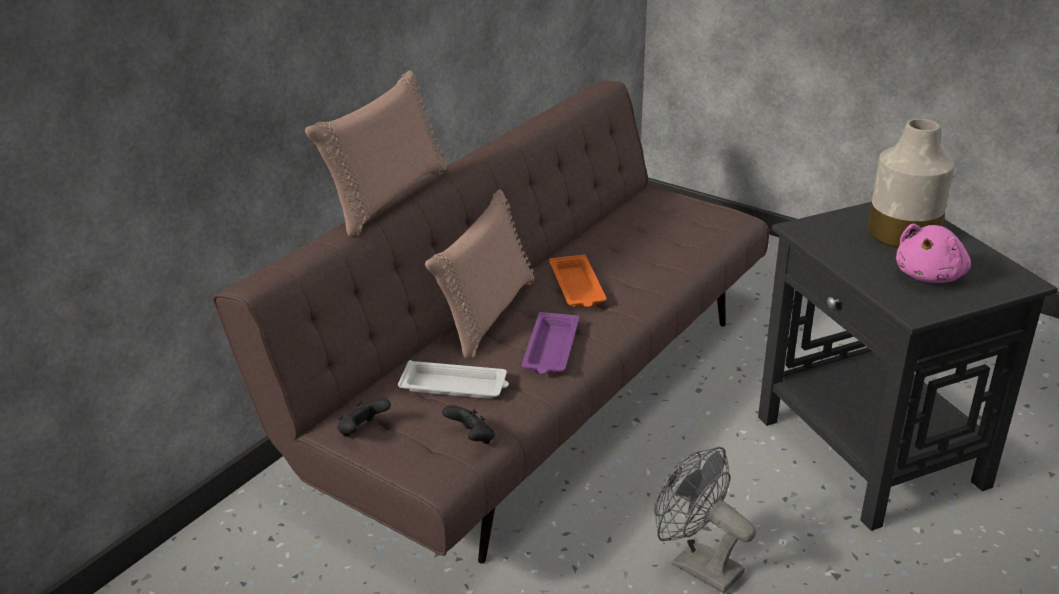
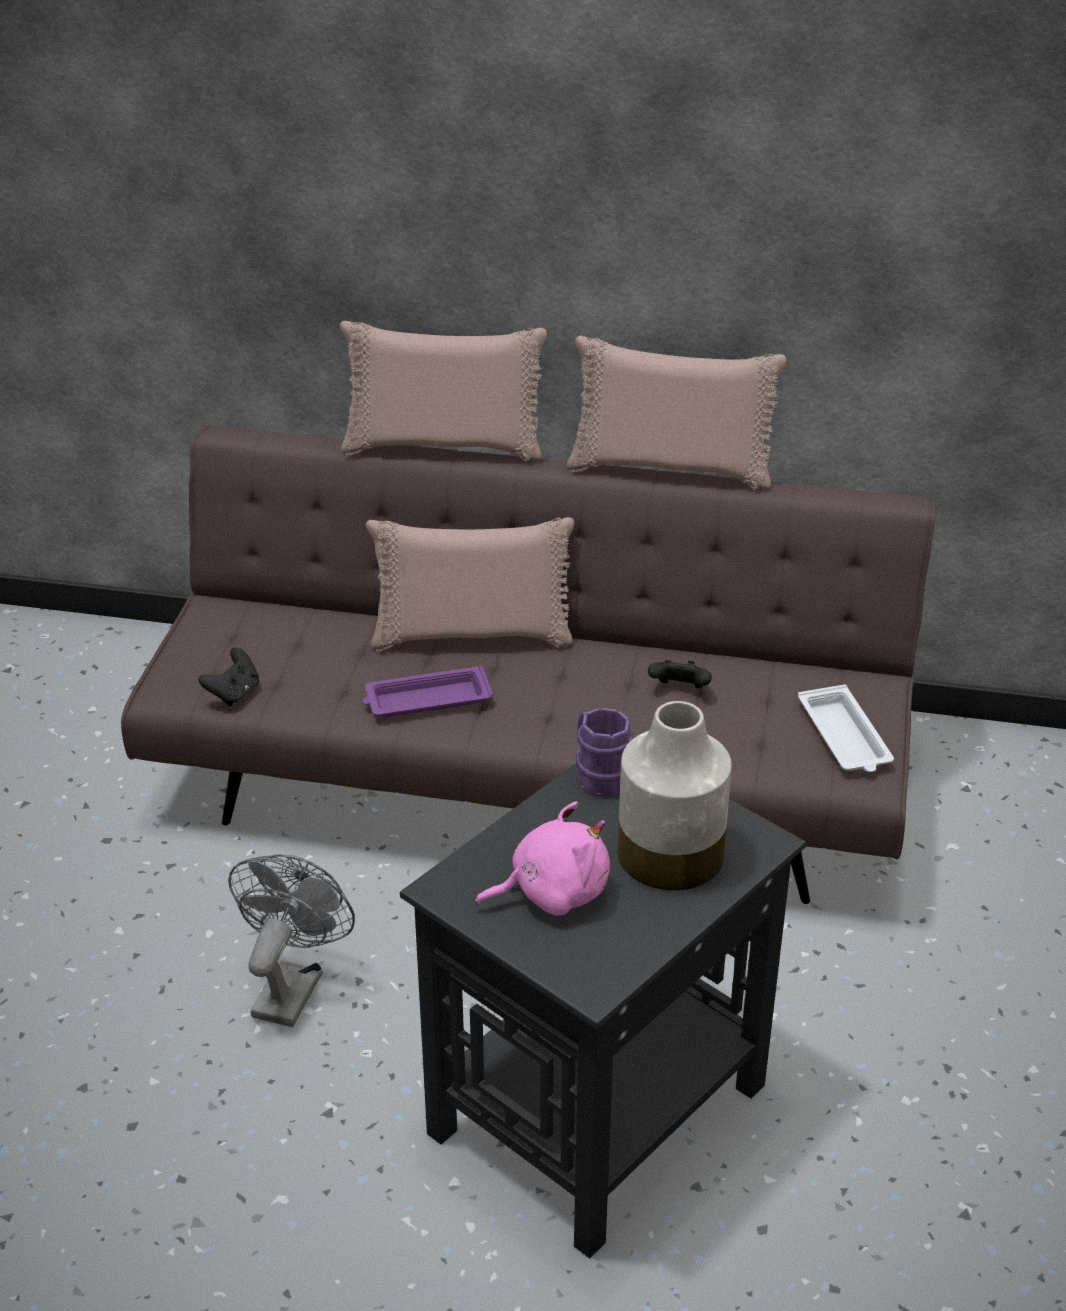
camera: 65 degrees right, 5 degrees up
(362, 431) = (214, 625): black game controller -> black game controller (680, 690)
(455, 386) = (319, 656): white tray -> white tray (844, 737)
(502, 134) = (670, 469): none -> beige pillow
(577, 287) = (576, 684): orange tray -> none
(814, 237) = (599, 774): none -> purple mug
(930, 275) = (552, 891): pink plush toy -> pink plush toy turned 150 degrees clockwise

